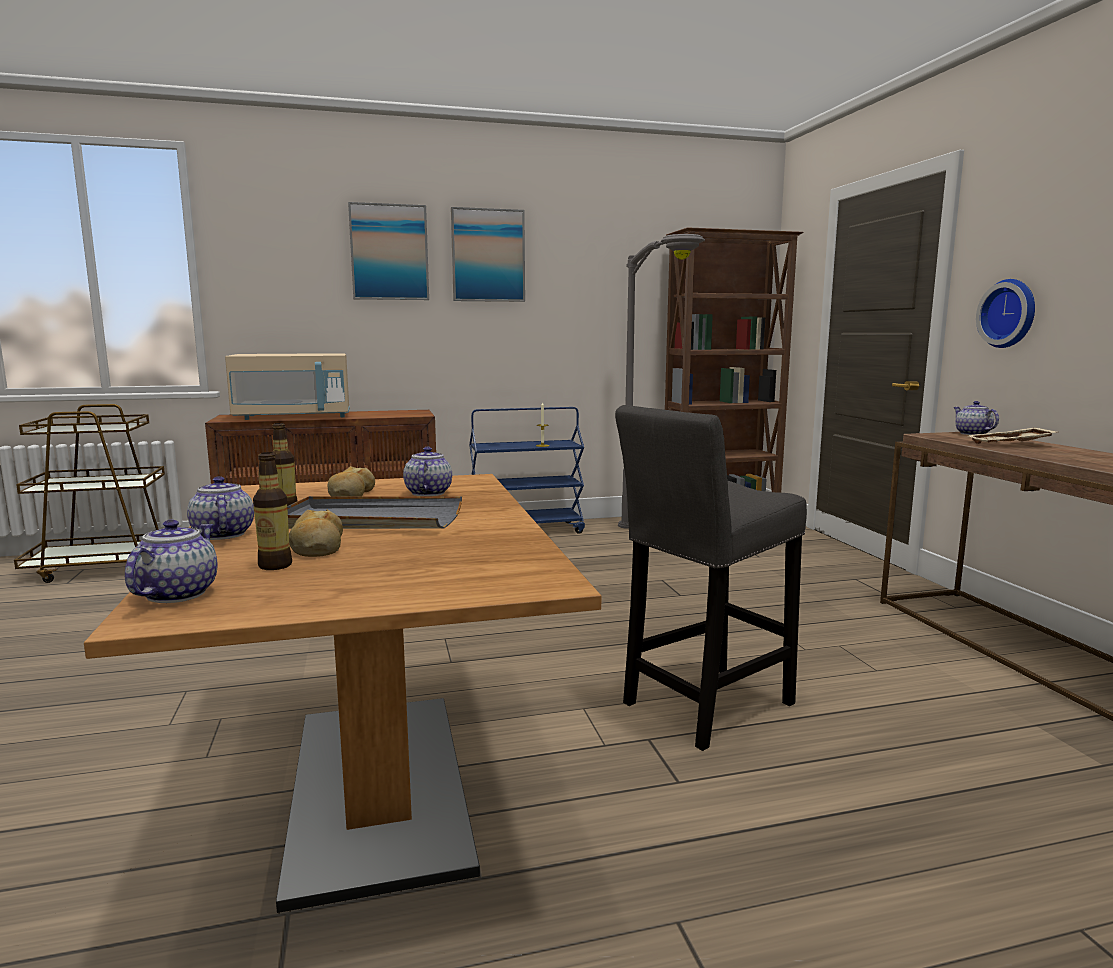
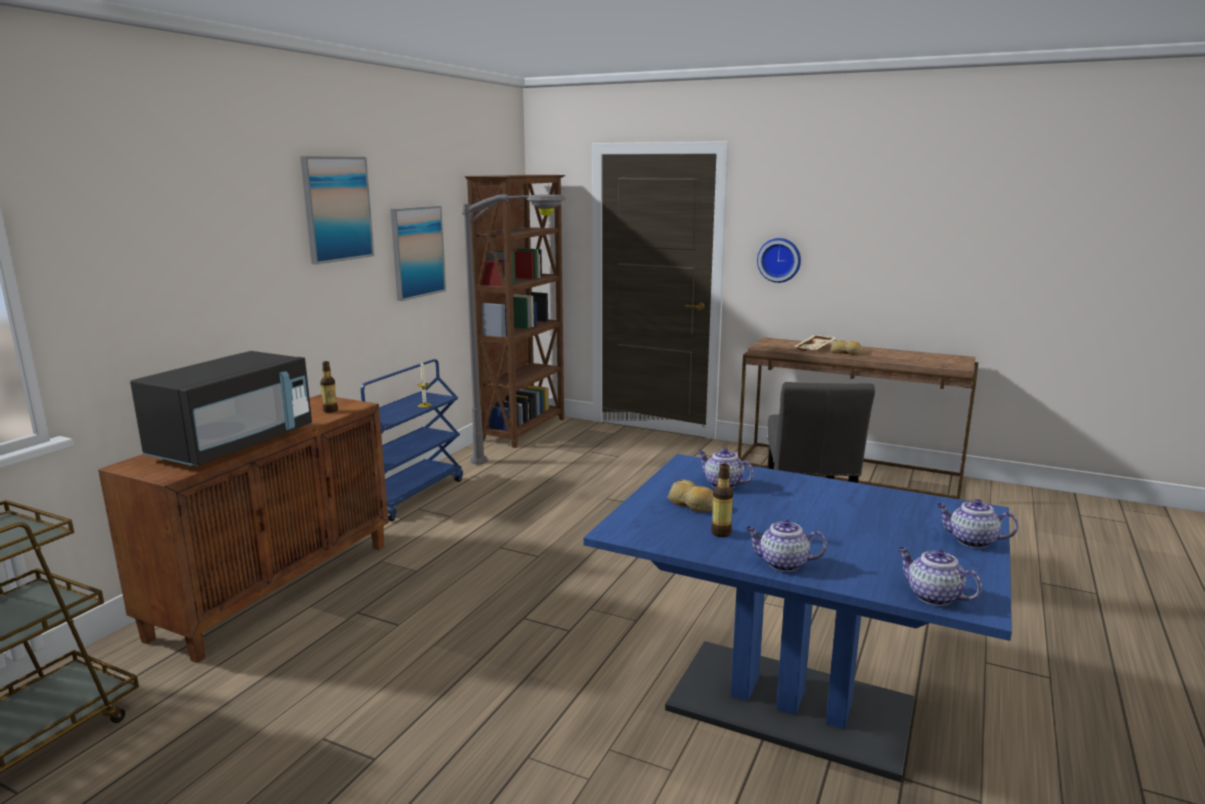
camera: 50 degrees left, 5 degrees up
(275, 565) = (889, 562): bottle -> bottle (330, 410)
(294, 417) = (234, 445): beige microwave -> black microwave
(317, 547) = (852, 543): bread -> bread (846, 352)
(369, 520) = (791, 516): grey tray -> none
(378, 787) = (790, 706): brown dining table -> blue dining table
(389, 252) = (247, 214): picture -> picture (417, 252)
(971, 434) = (772, 341): teapot -> teapot (971, 541)

